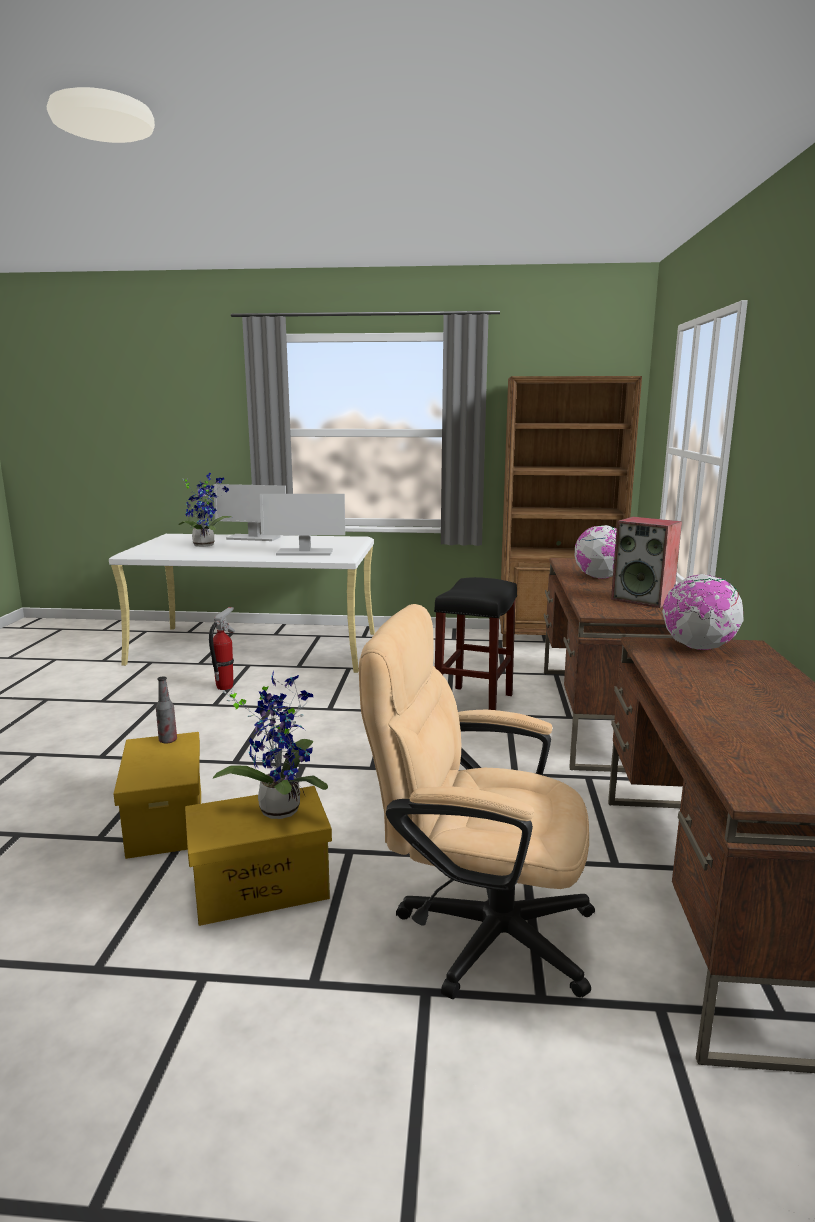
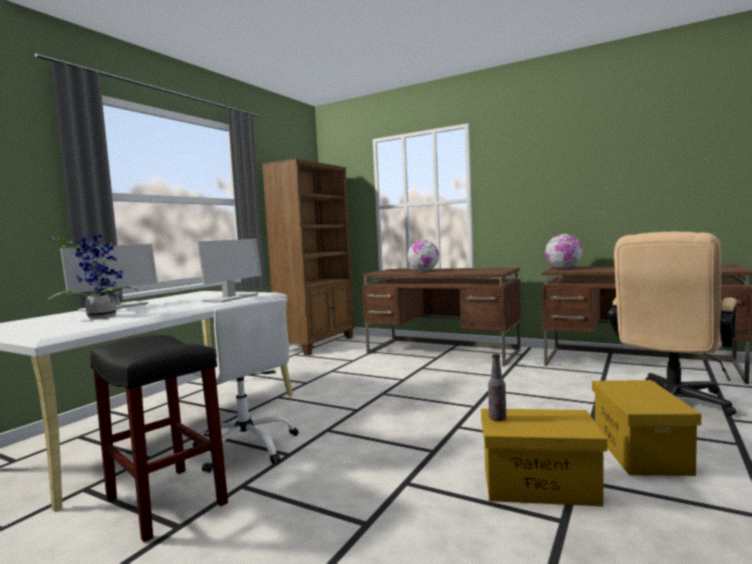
camera: 65 degrees left, 10 degrees down
(225, 687) = (246, 447): fire extinguisher -> white office chair
(280, 807) = (626, 388): potted plant -> none
(474, 704) = (396, 372): black stool -> black stool (164, 501)
(643, 599) = (477, 269): speaker -> none

